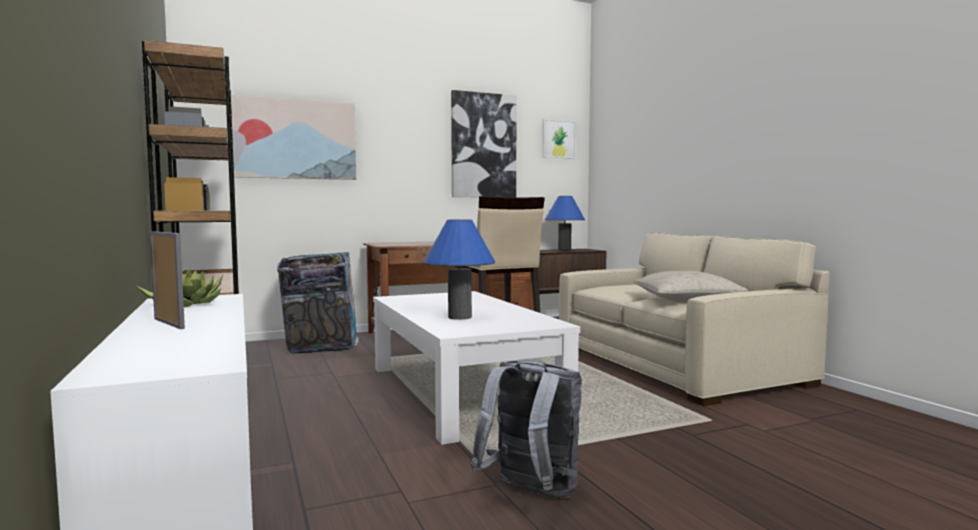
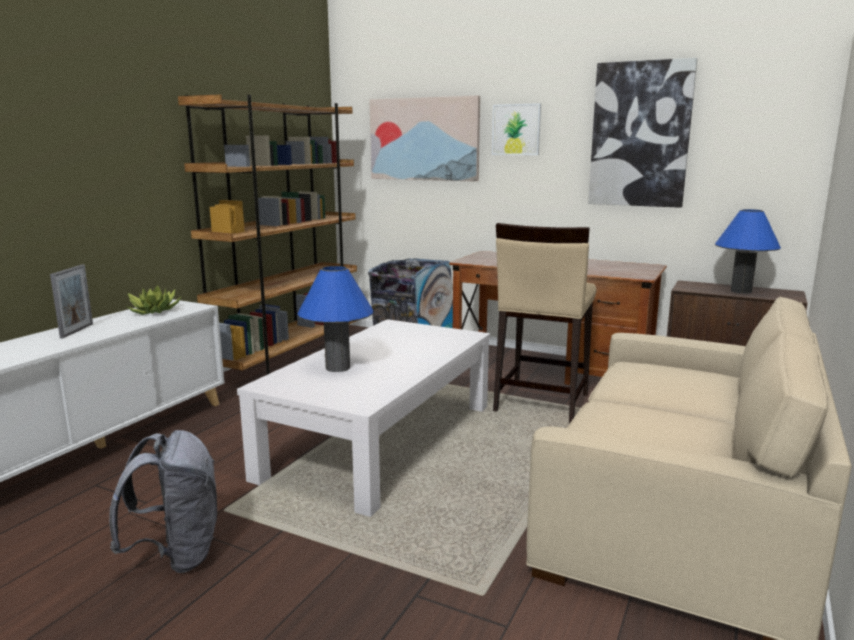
camera: 50 degrees right, 10 degrees up
(558, 139) = (773, 117): picture -> picture (516, 129)
(686, 299) = (643, 423): beige pillow -> none

